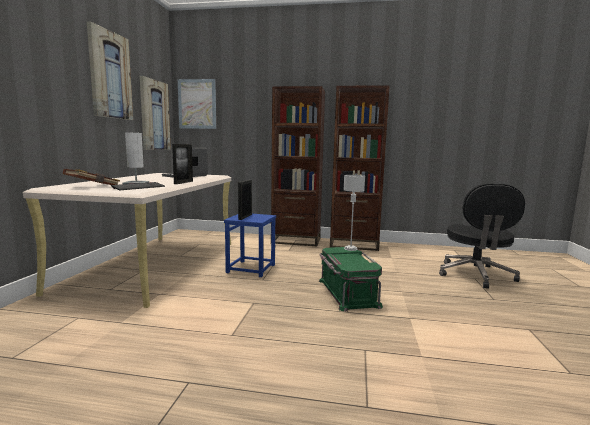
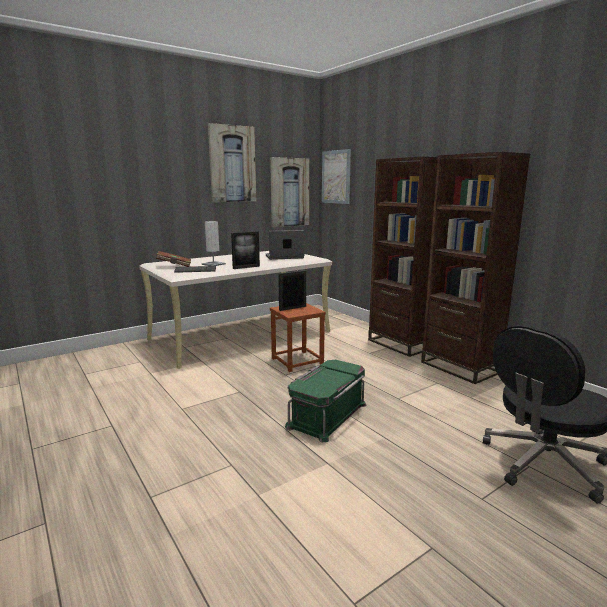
camera: 45 degrees right, 5 degrees up
(251, 268) = (297, 361): blue stool -> brown stool
(350, 249) = (353, 368): grey table lamp -> none

